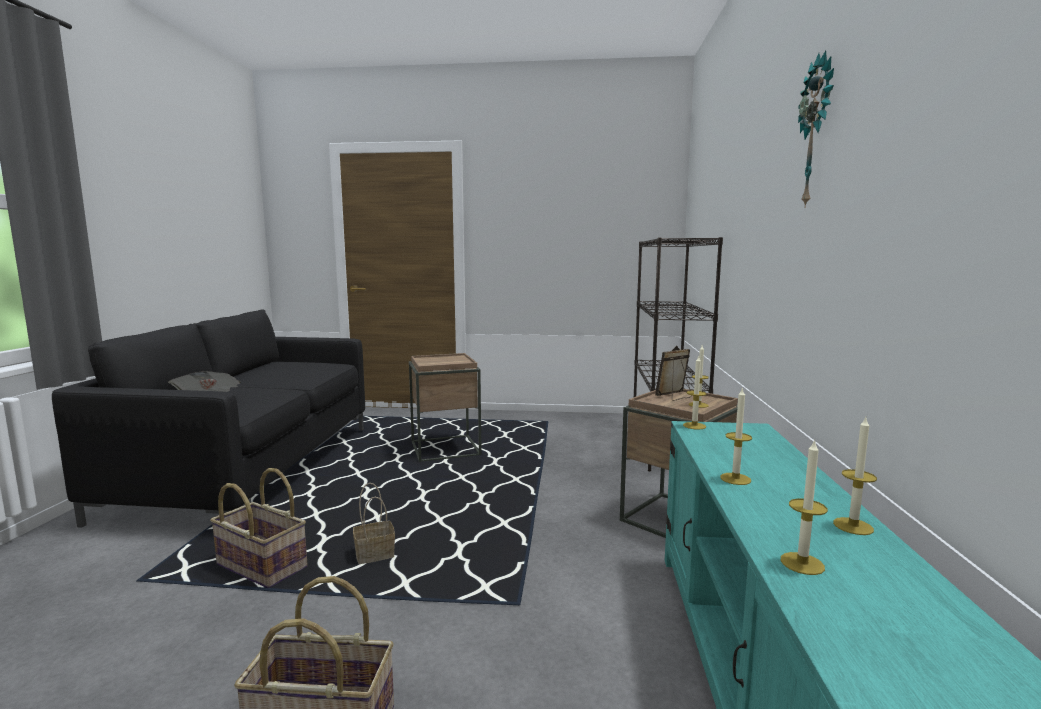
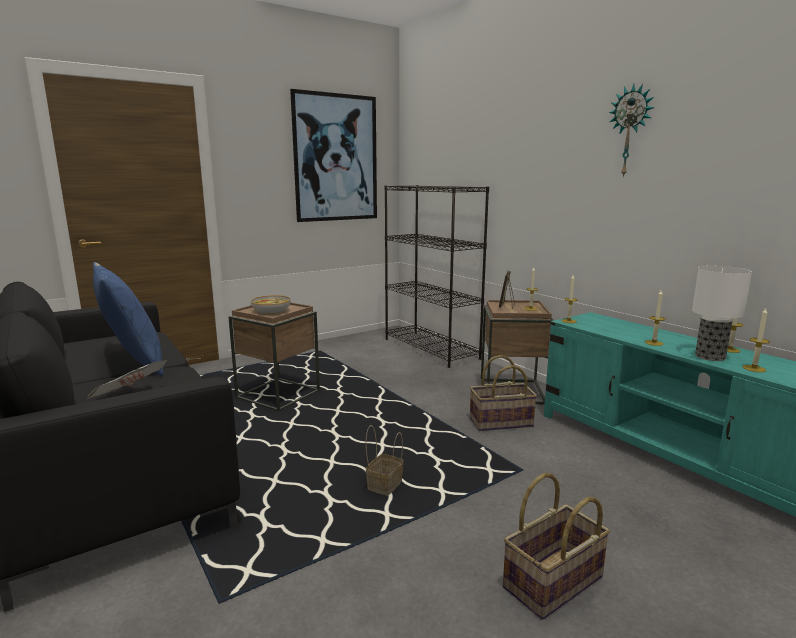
camera: 40 degrees left, 5 degrees up
(260, 567) = (313, 535): basket -> basket (501, 422)
(276, 380) = (133, 362): none -> blue pillow
(438, 361) = (271, 311): none -> bowl
(597, 213) = (336, 158): none -> picture
(773, 522) = (710, 357): none -> table lamp

